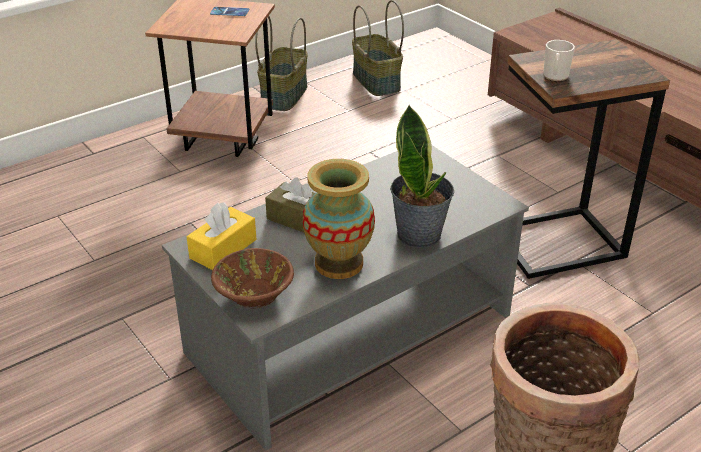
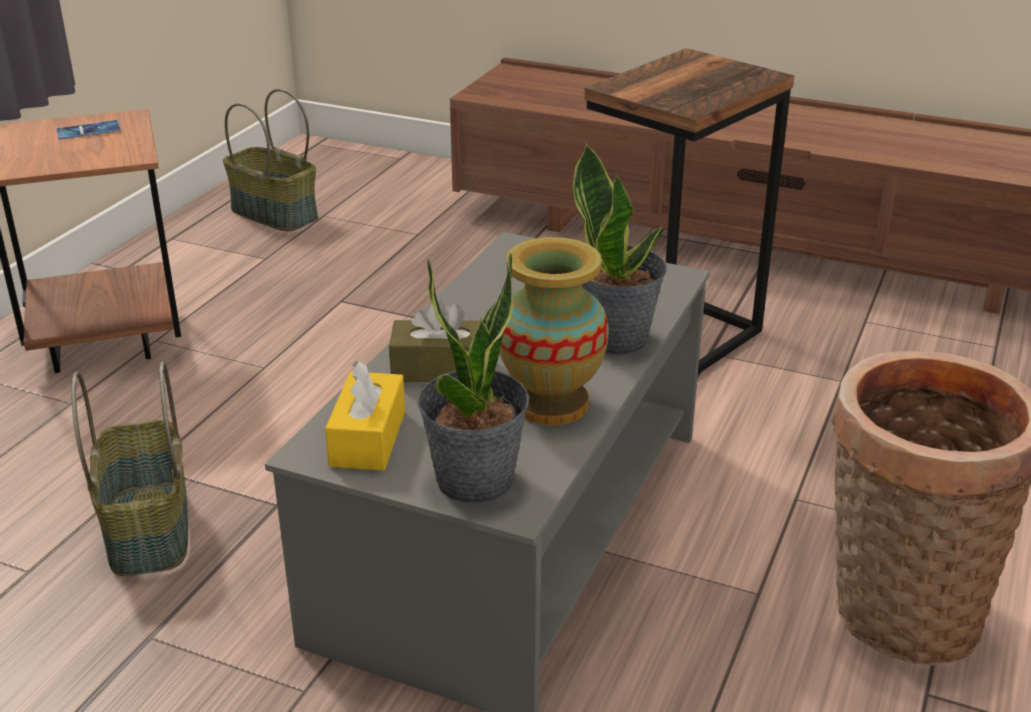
camera: 30 degrees left, 5 degrees down
(254, 294) = (475, 480): brown bowl -> potted plant
(283, 95) = (151, 262): basket -> basket (146, 529)
(555, 76) = (669, 97): mug -> none

